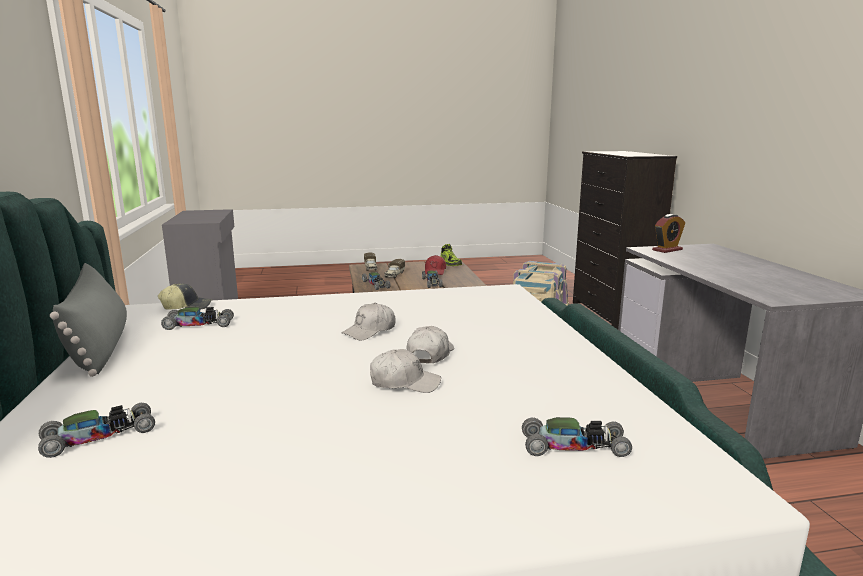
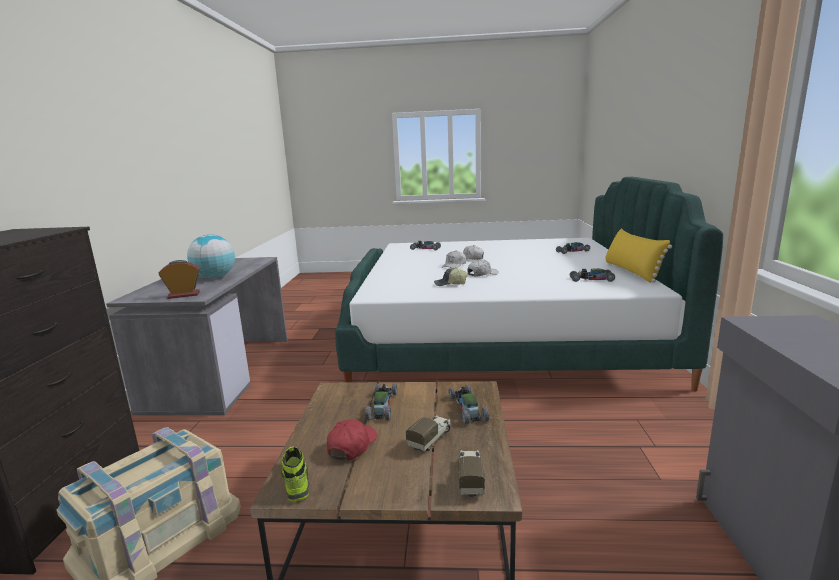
camera: 165 degrees left, 0 degrees up
(100, 346) = (632, 271): grey pillow -> yellow pillow
(187, 307) = (621, 291): cap -> cap (450, 284)
(712, 266) = (214, 277): none -> globe

